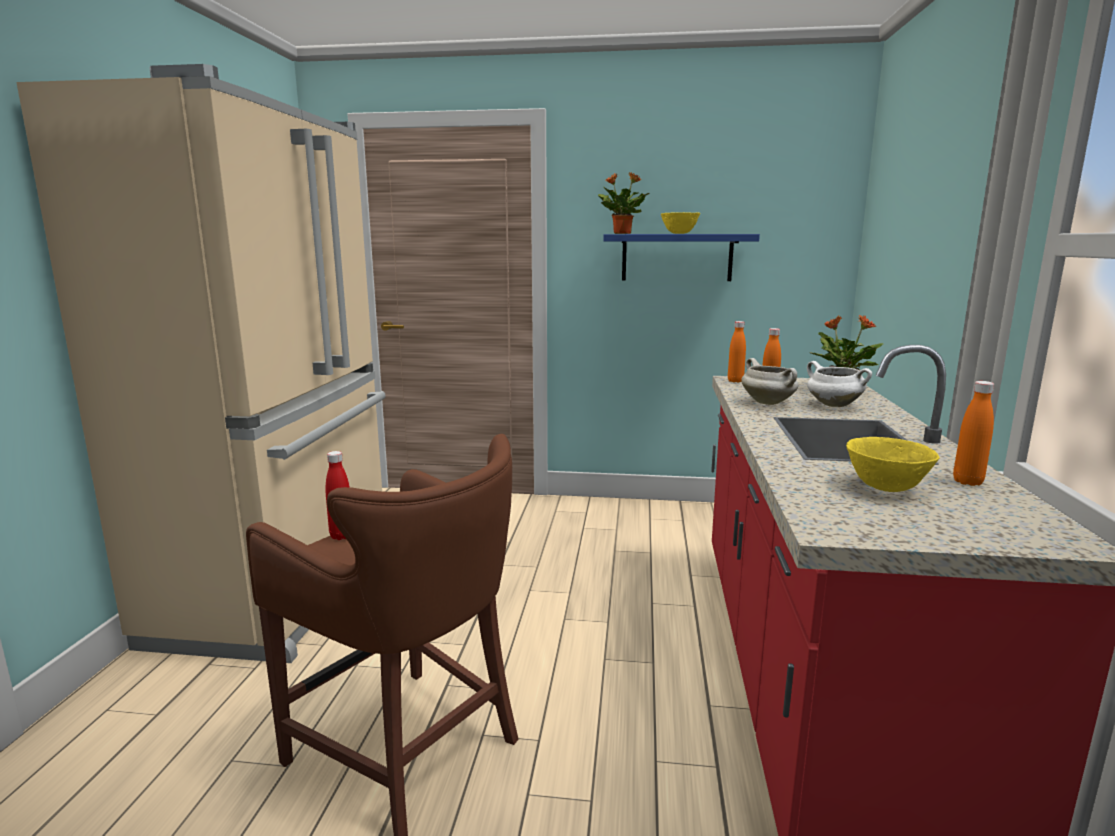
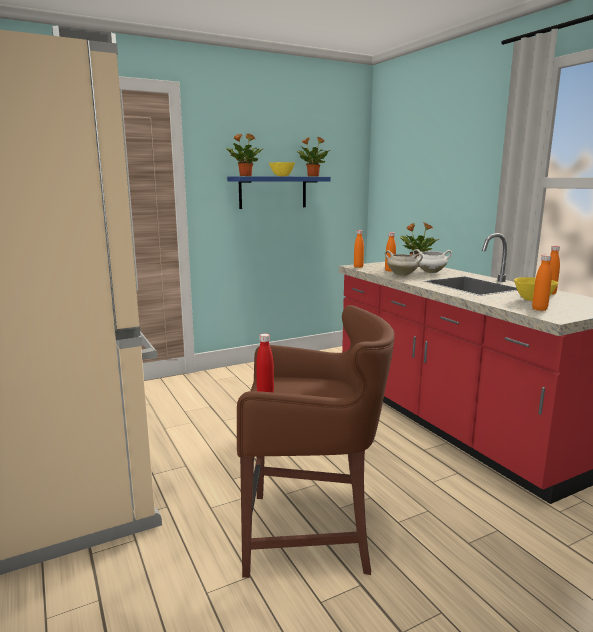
camera: 35 degrees left, 0 degrees up
(736, 233) = (312, 176): none -> potted plant
(845, 507) = (539, 309): none -> orange bottle

